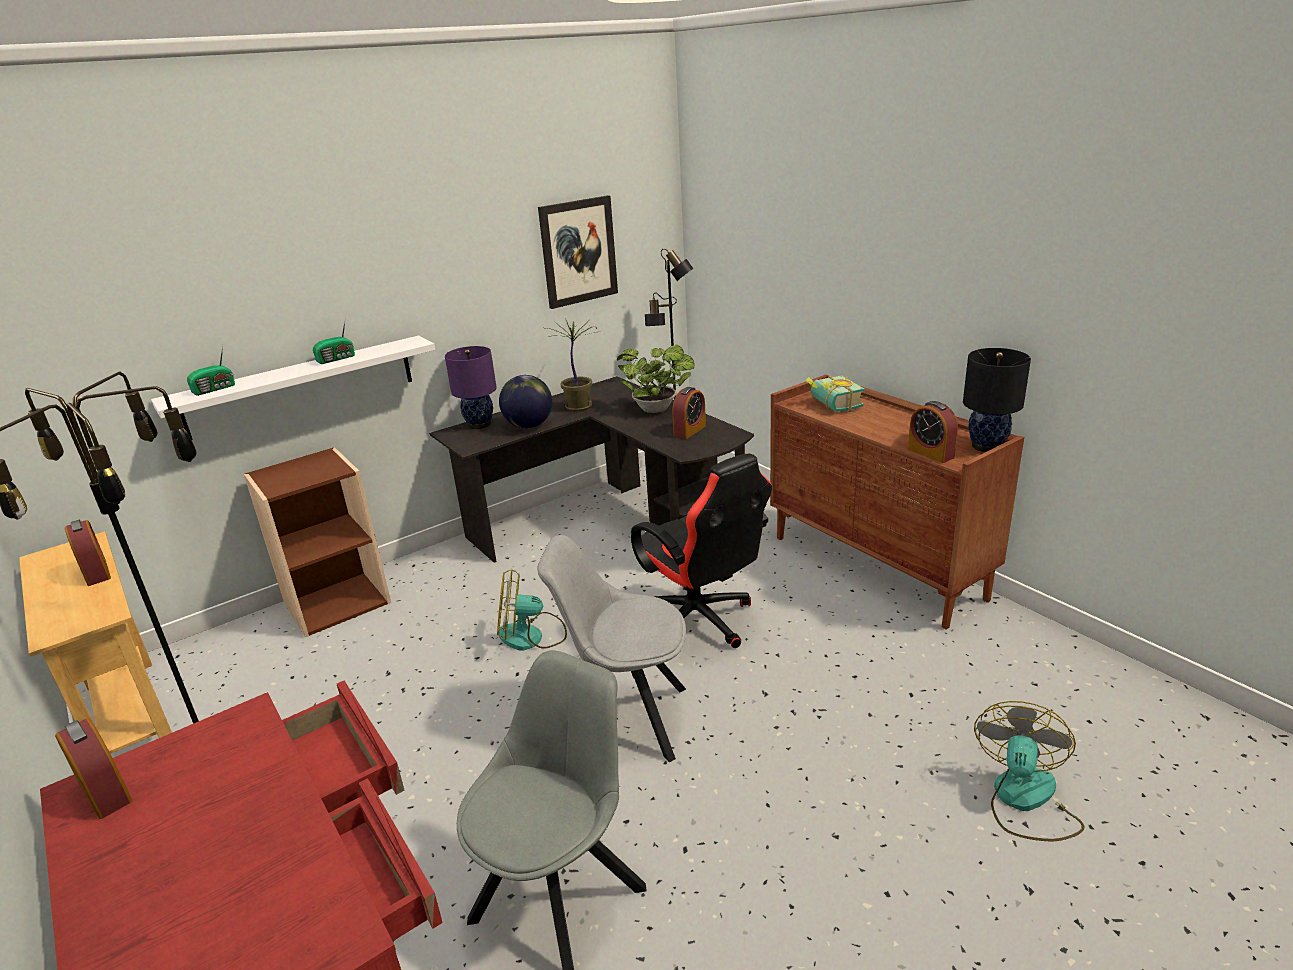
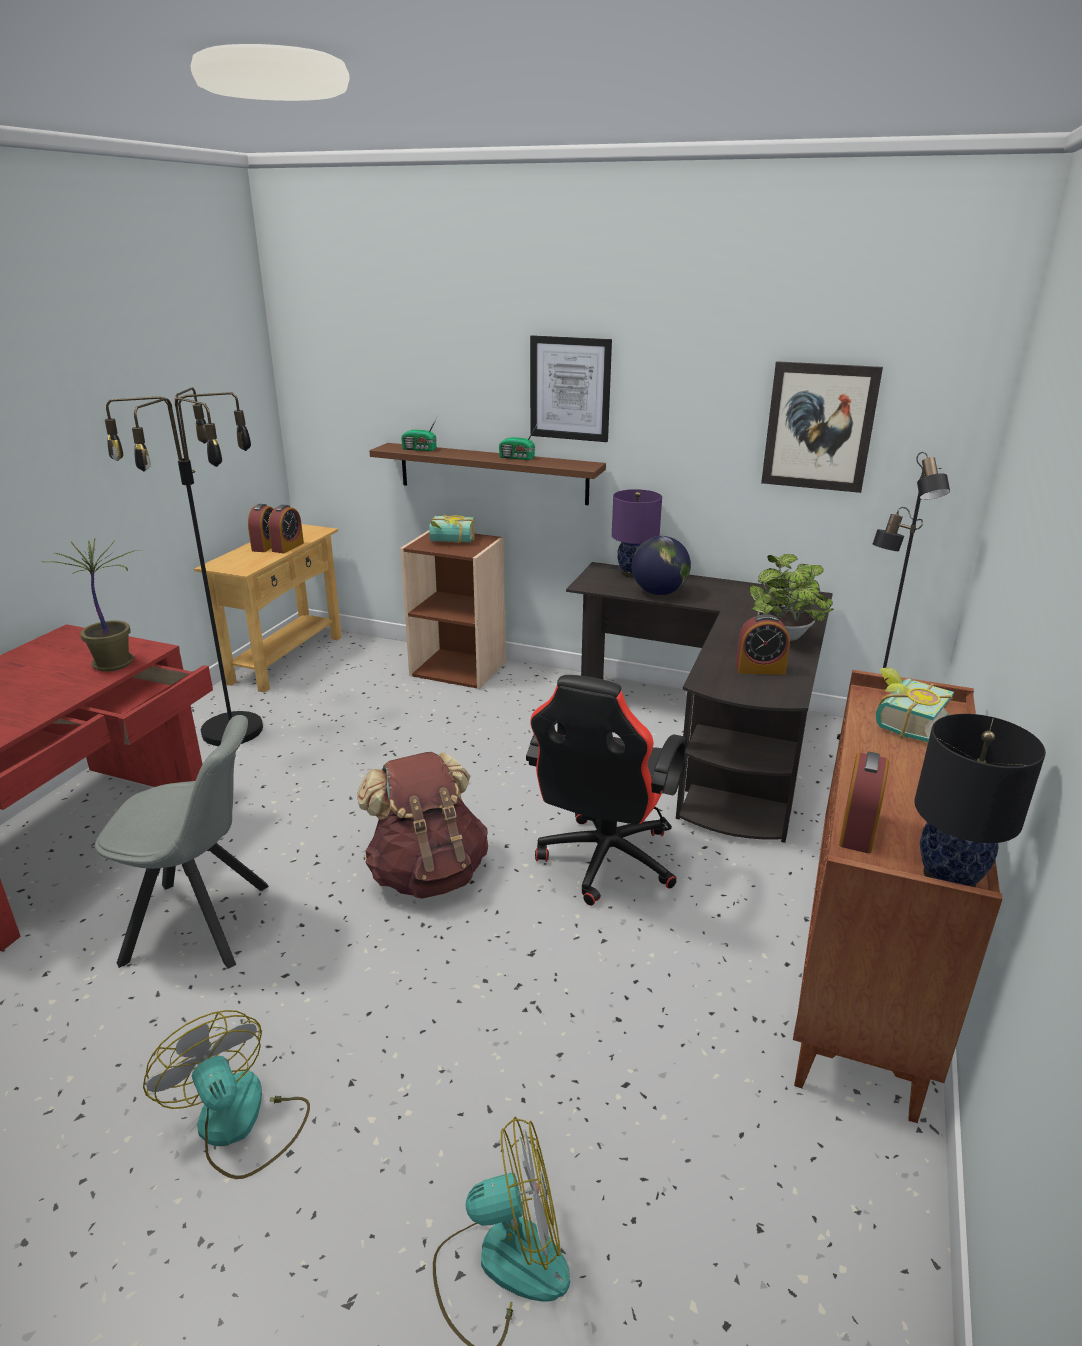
camera: 55 degrees right, 0 degrees up
(105, 792) = (66, 641): alarm clock -> alarm clock (266, 546)
(299, 472) = (451, 542): none -> book
(301, 386) = (492, 473): white shelf -> brown shelf
(366, 274) = (570, 389): none -> picture
(531, 636) = (496, 773): fan -> fan (239, 1125)
(579, 406) = (732, 599): potted plant -> potted plant (115, 664)
(626, 719) = (427, 873): grey chair -> brown backpack

